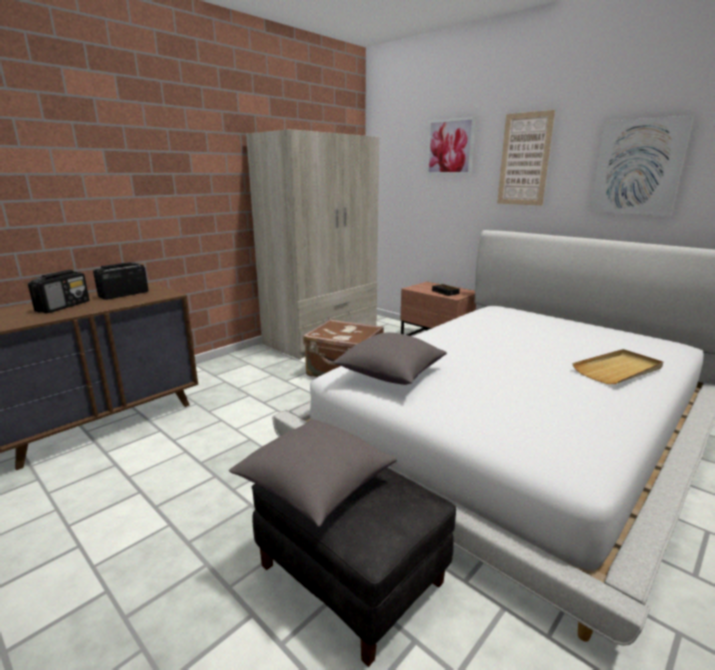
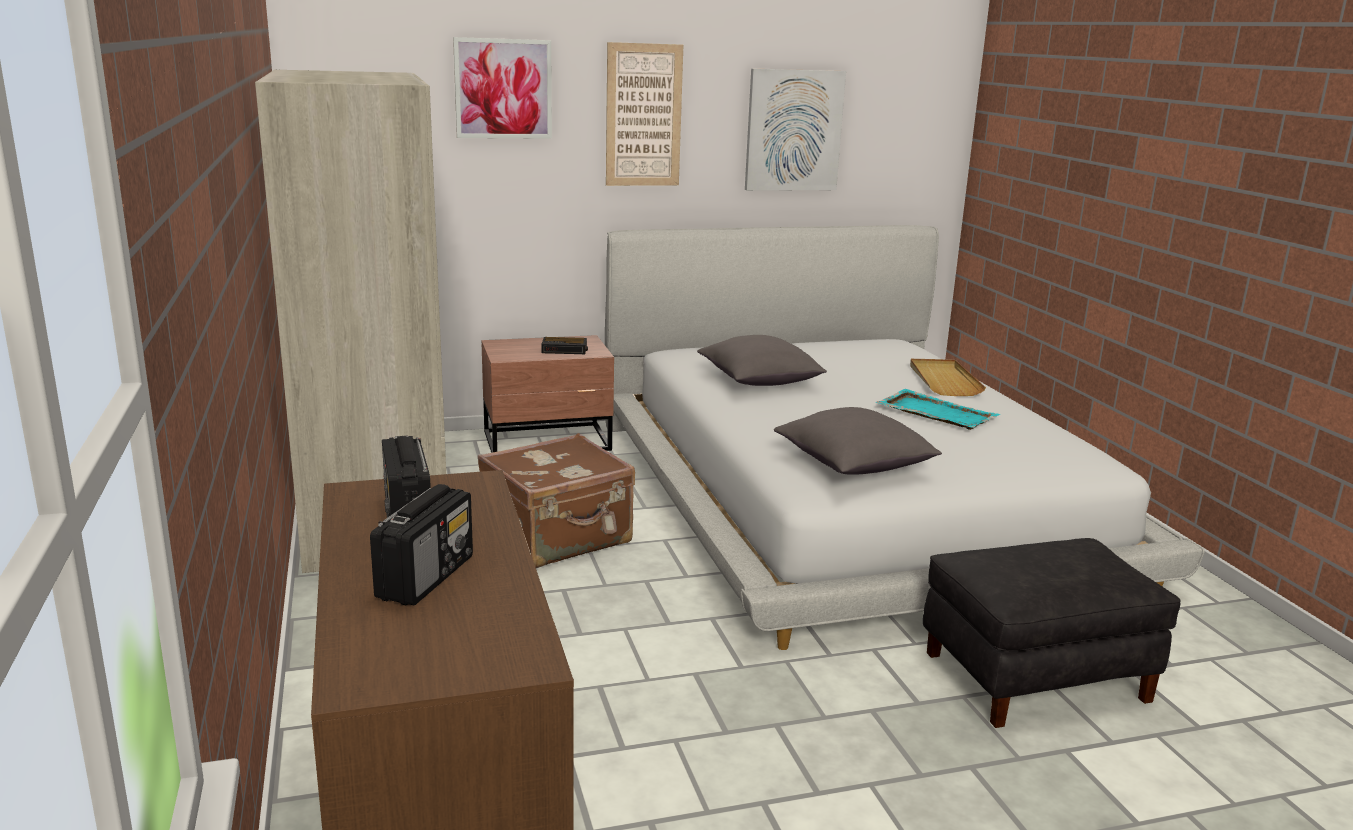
camera: 60 degrees left, 0 degrees up
(64, 306) = (426, 577): radio -> radio turned 60 degrees clockwise
(315, 486) = (1040, 583): grey pillow -> grey pillow (759, 381)
(538, 379) = (935, 413): none -> turquoise tray

